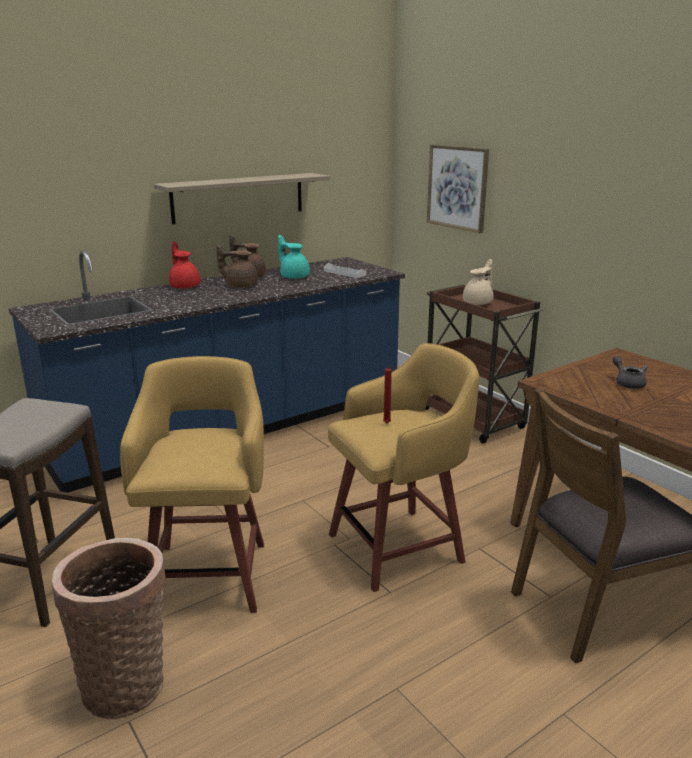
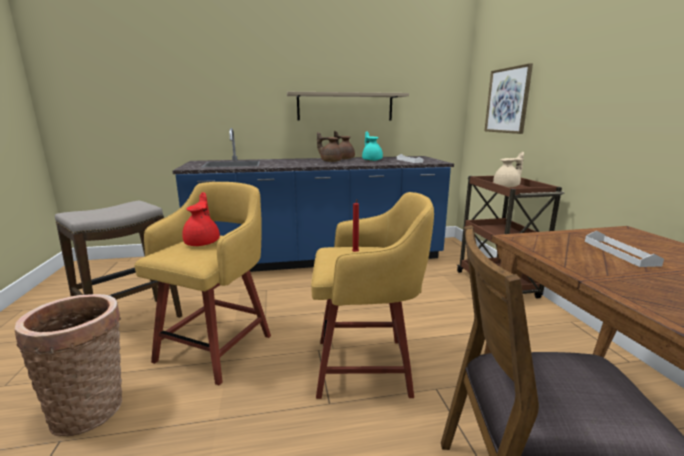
camera: 25 degrees right, 5 degrees down
(185, 286) = (297, 159): red teapot -> red teapot (203, 242)
(628, 383) = (619, 252): grey teapot -> white tray

